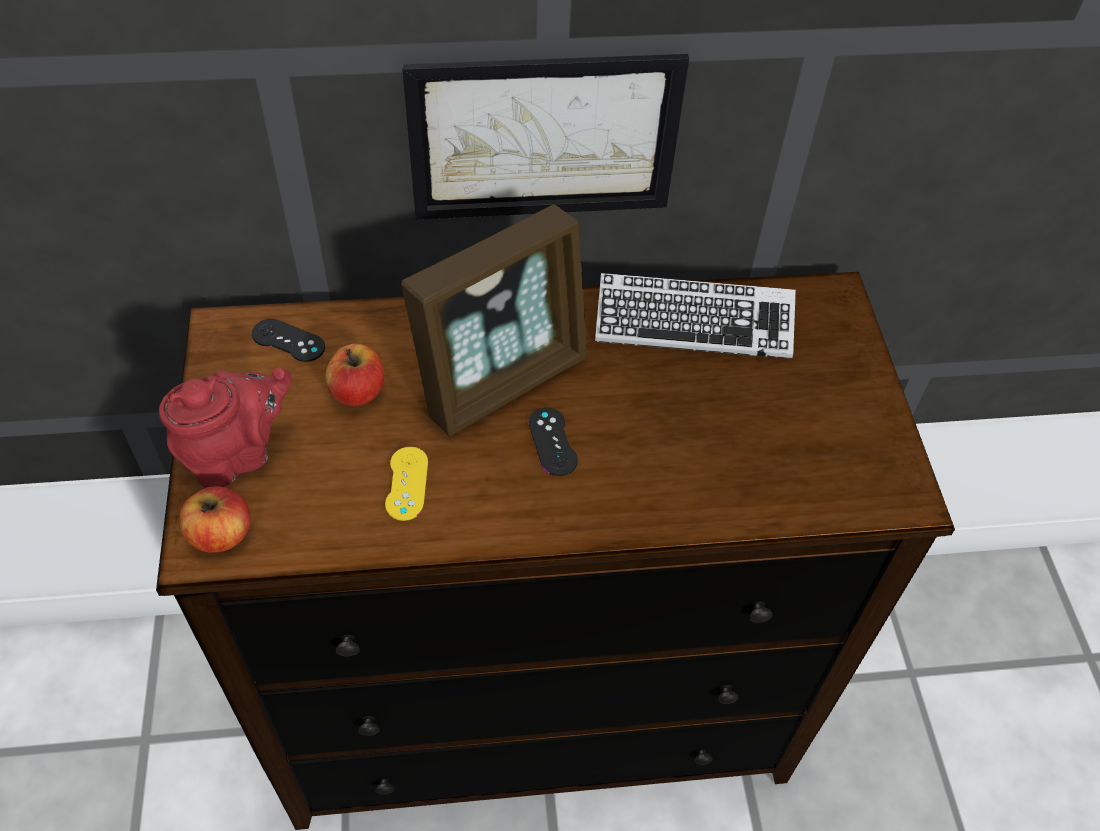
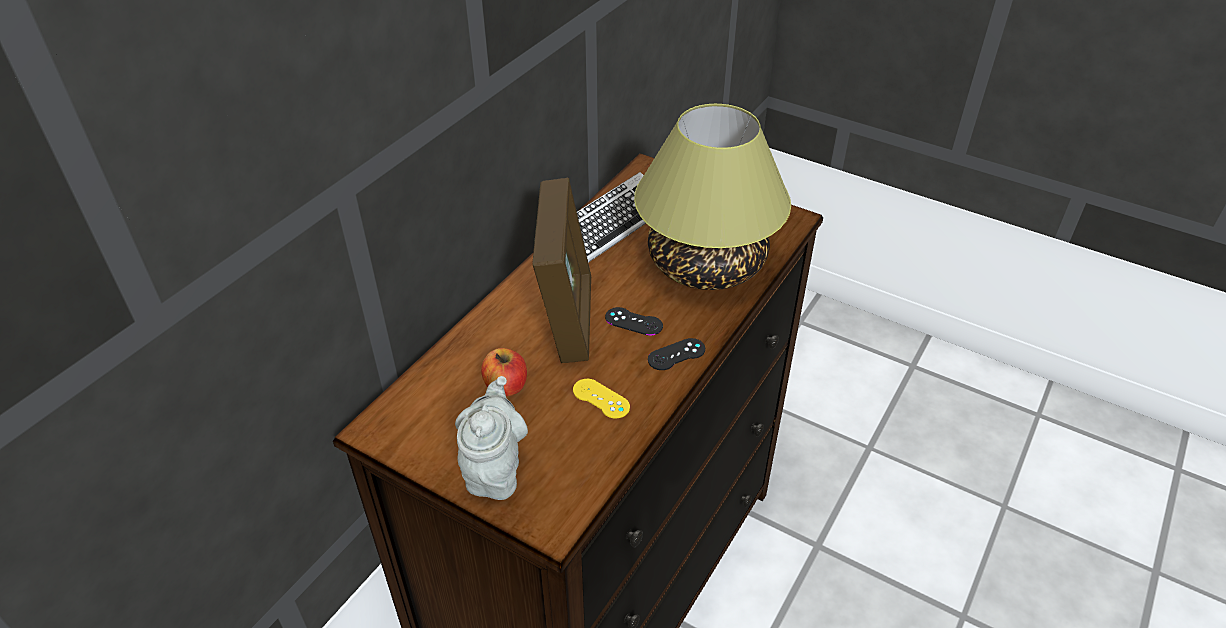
camera: 50 degrees left, 10 degrees down
(221, 534) = (552, 508): apple -> none
(237, 454) = (494, 470): red teapot -> grey teapot
(288, 341) = (425, 399): black game controller -> black game controller (676, 354)
(543, 138) = (493, 155): picture -> none
(720, 455) = (707, 265): none -> table lamp

